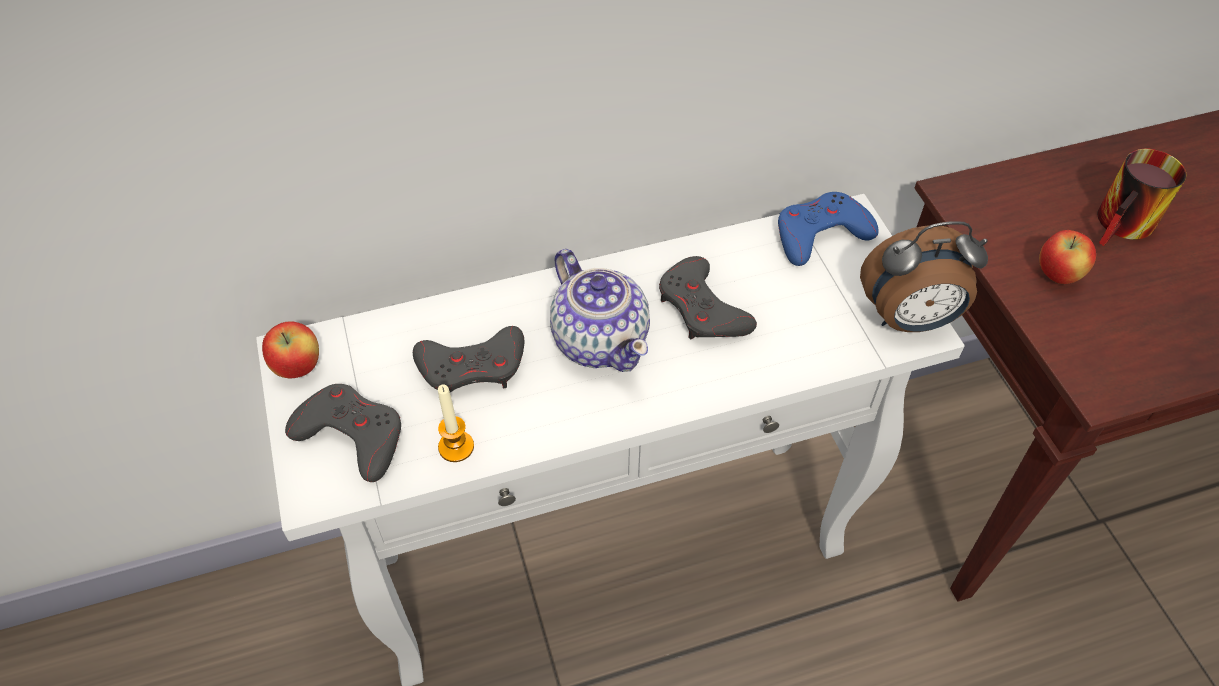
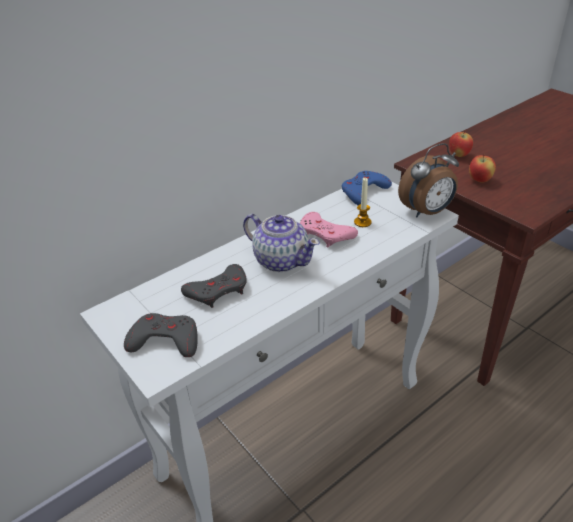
camera: 20 degrees left, 15 degrees down
(298, 367) = (114, 319): apple -> apple (458, 155)
(456, 447) = (230, 327): candle -> candle (362, 222)
(702, 308) = (325, 234): grey game controller -> pink game controller
(1126, 227) = (495, 157): mug -> none

